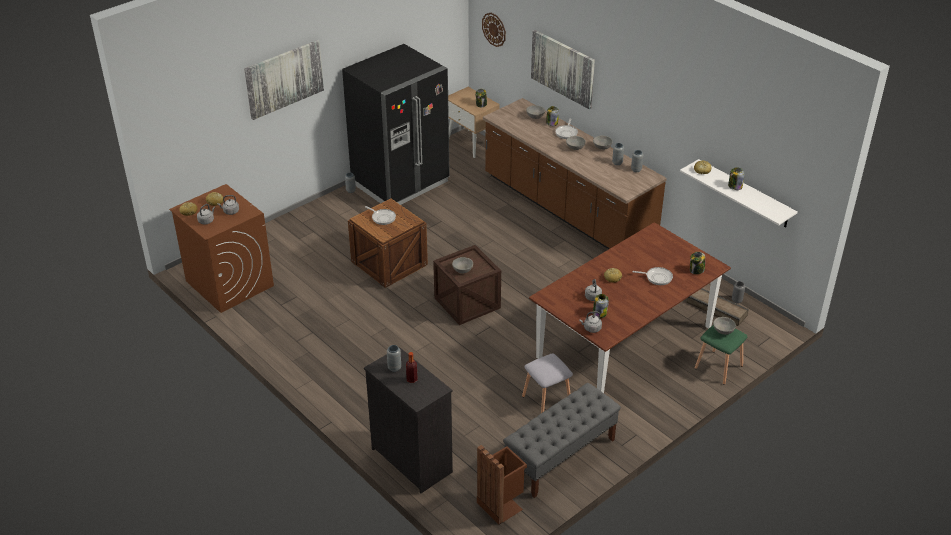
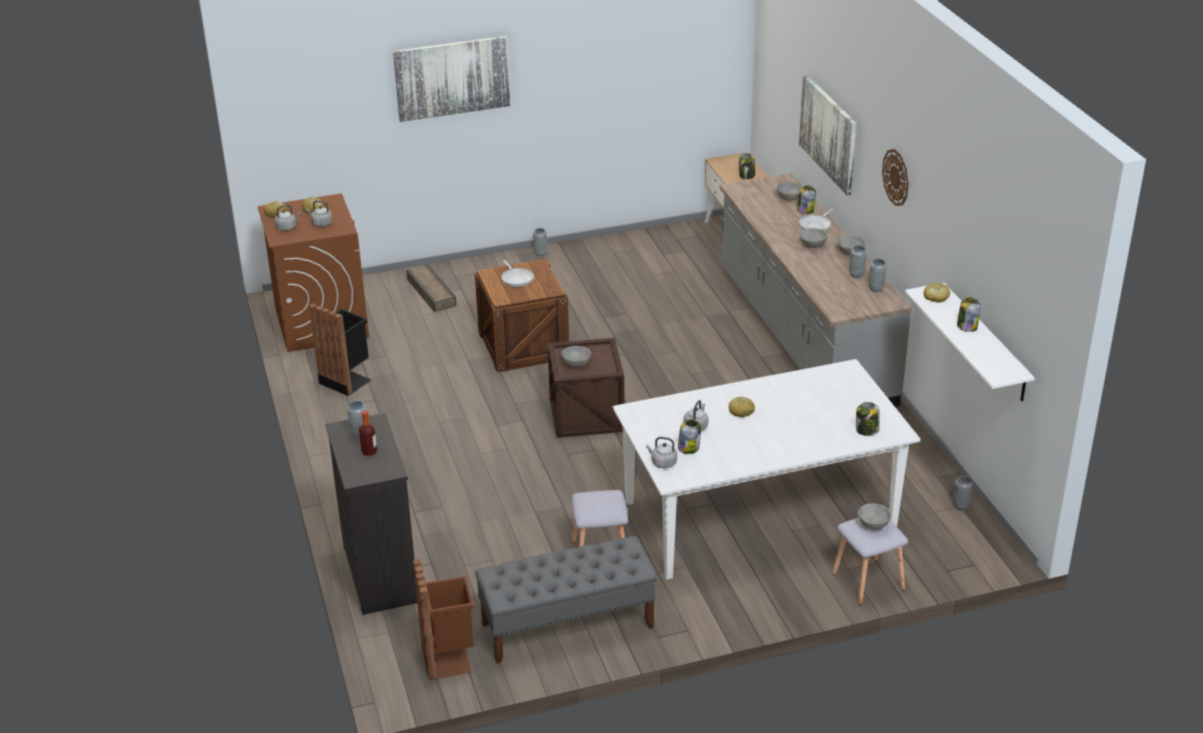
camera: 25 degrees right, 5 degrees down
(281, 323) = (346, 380): none -> black trash can
(400, 183) = (609, 258): black fridge -> none
(494, 29) = (773, 72): wall clock -> wall clock (896, 177)
(567, 210) = (803, 337): brown counter -> grey counter
(624, 341) = (759, 514): brown dining table -> white dining table
(657, 277) = (803, 425): frying pan -> none
(716, 309) = (921, 509): crate -> crate (430, 292)
(718, 368) = (867, 582): green stool -> grey stool

